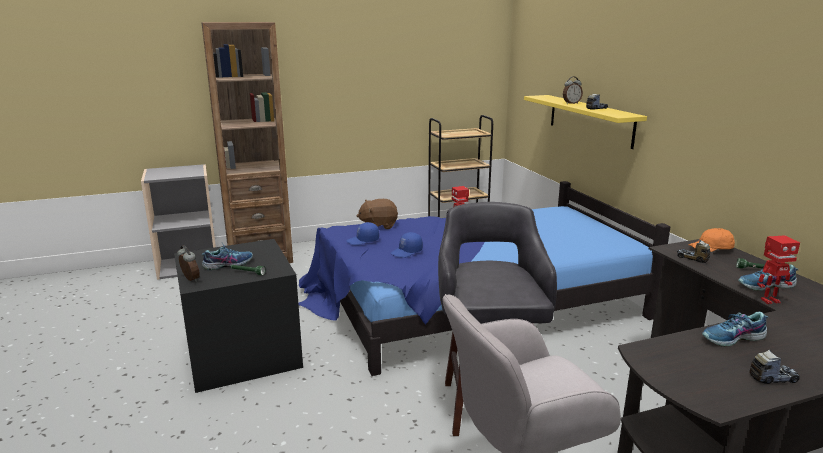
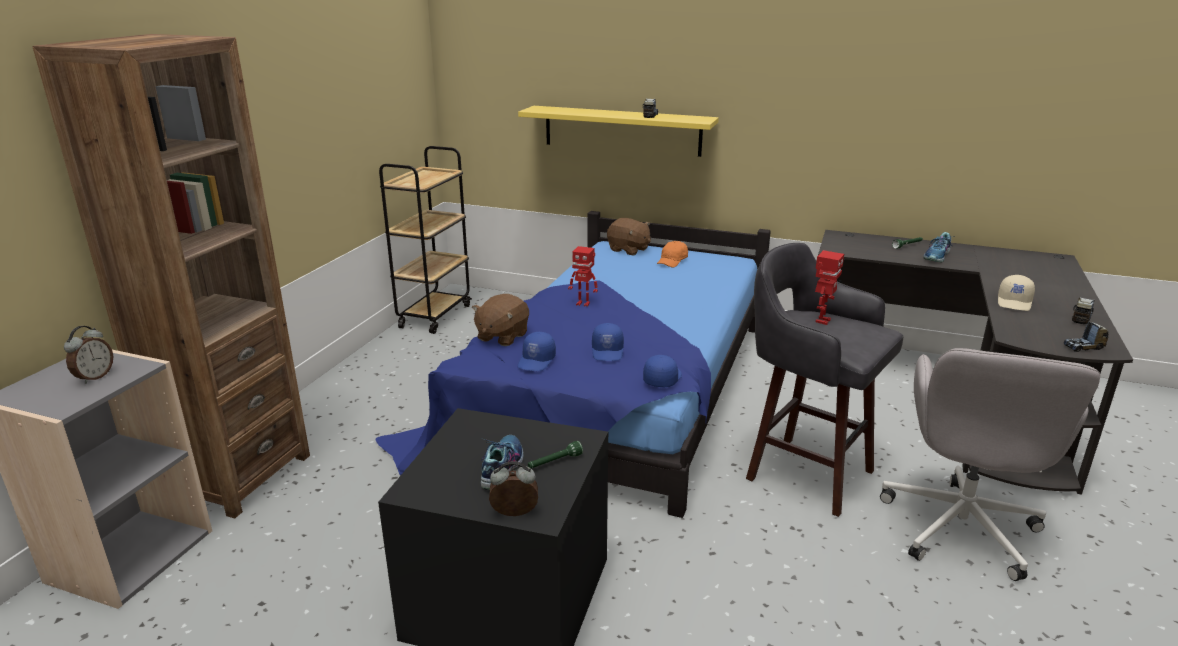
camera: 50 degrees left, 5 degrees up
(397, 274) = (662, 378): none -> blue cap
(566, 214) = (628, 250): none -> brown plush toy
(571, 103) = (605, 113): alarm clock -> alarm clock (94, 377)
(692, 258) = (861, 252): toy truck -> toy truck (1084, 347)
(711, 249) = (851, 239): orange cap -> orange cap (672, 261)
(733, 338) = (1015, 302): shoe -> beige cap
(769, 300) = (963, 266): toy robot -> toy robot (822, 320)

